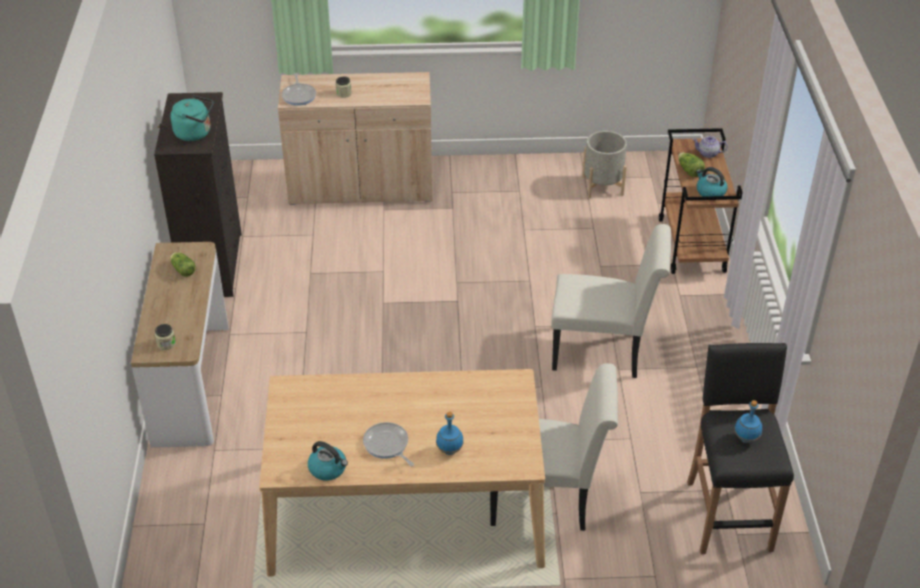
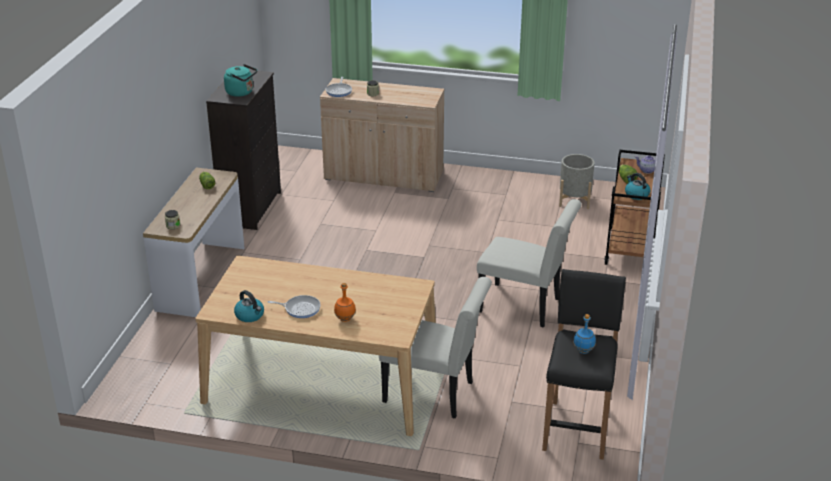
camera: 15 degrees right, 10 degrees down
(387, 445) = (300, 309): frying pan -> frying pan turned 120 degrees clockwise
(450, 450) = (345, 319): blue bottle -> orange bottle

